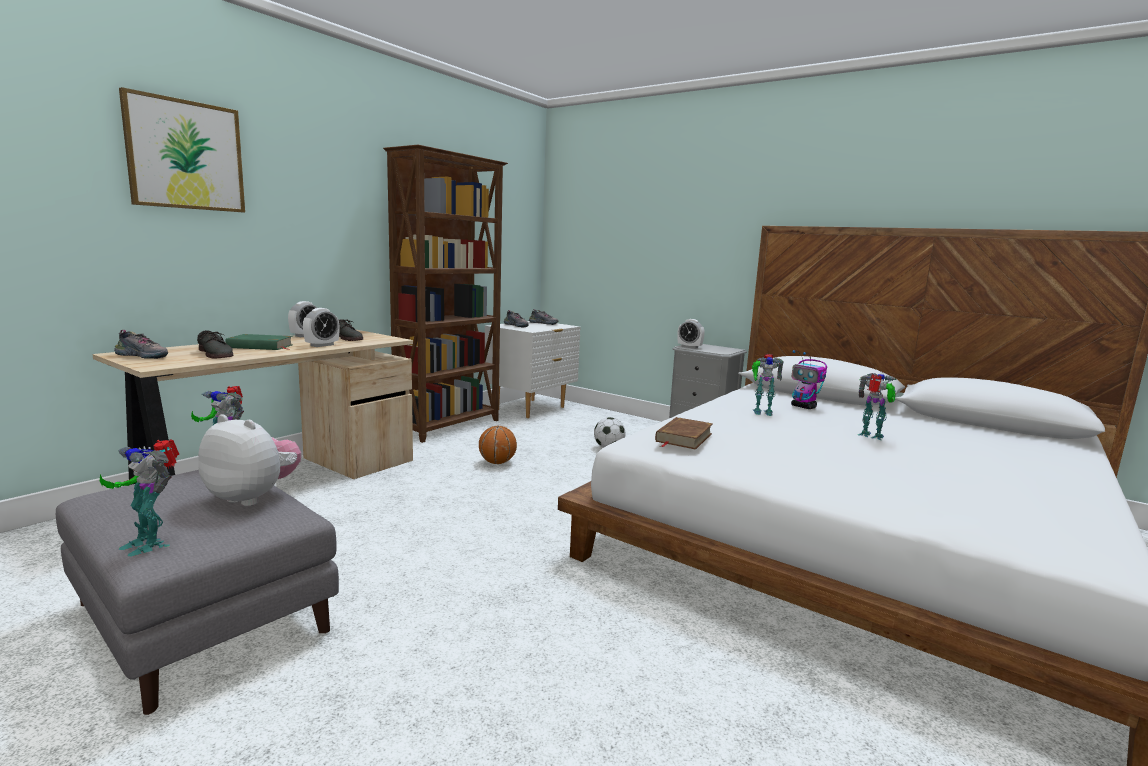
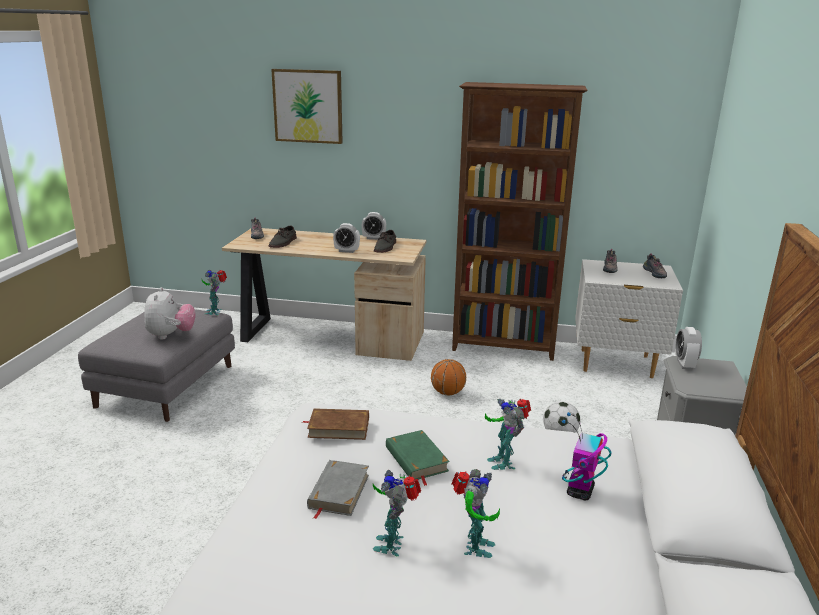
camera: 65 degrees right, 10 degrees up
(149, 543) = (110, 337): toy robot -> toy robot (393, 544)
(260, 346) = (319, 242): green book -> green book (416, 459)
(790, 457) = (338, 491): none -> grey book

